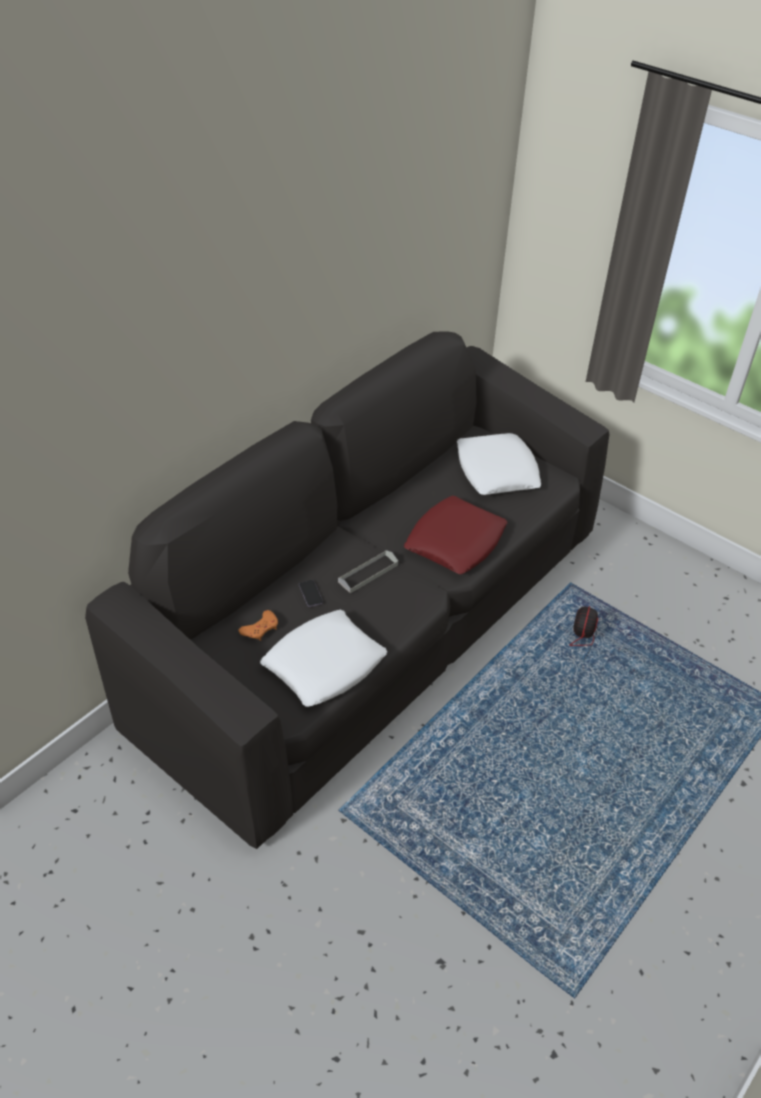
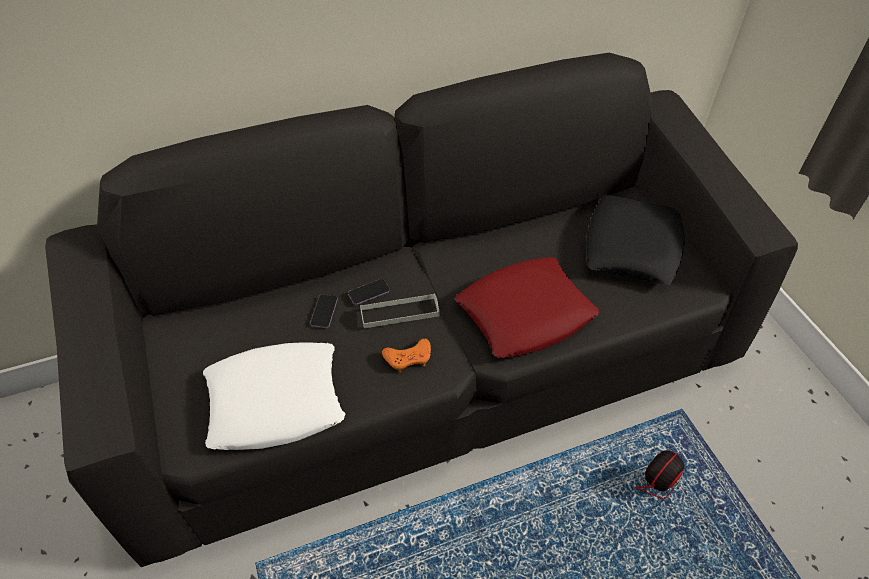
camera: 30 degrees right, 5 degrees up
(260, 628) = (244, 330): orange game controller -> orange game controller (408, 358)
(334, 568) = (369, 293): none -> phone
(496, 470) = (632, 246): white pillow -> black pillow

